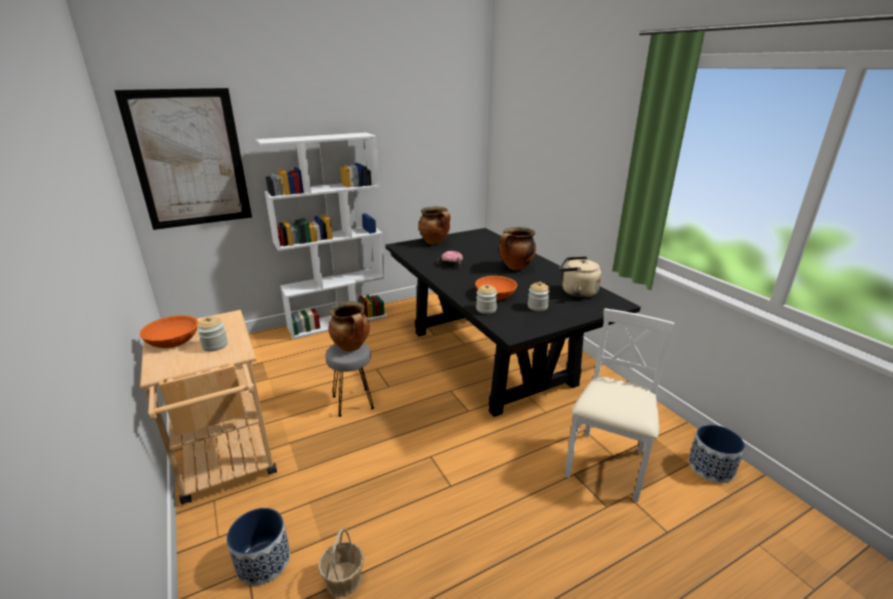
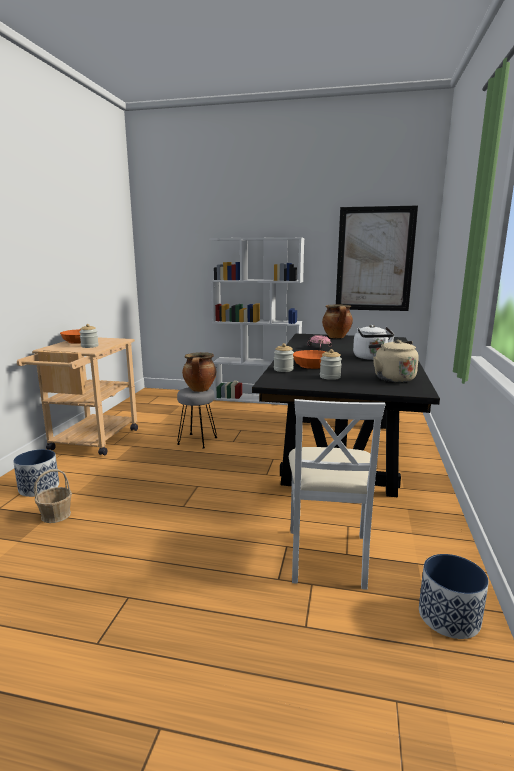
camera: 40 degrees right, 10 degrees down
(190, 159) = (175, 251): picture -> picture (374, 259)
(515, 267) = (371, 358): cooking pot -> white kettle
(606, 465) = (327, 556): white chair -> white chair turned 120 degrees clockwise

